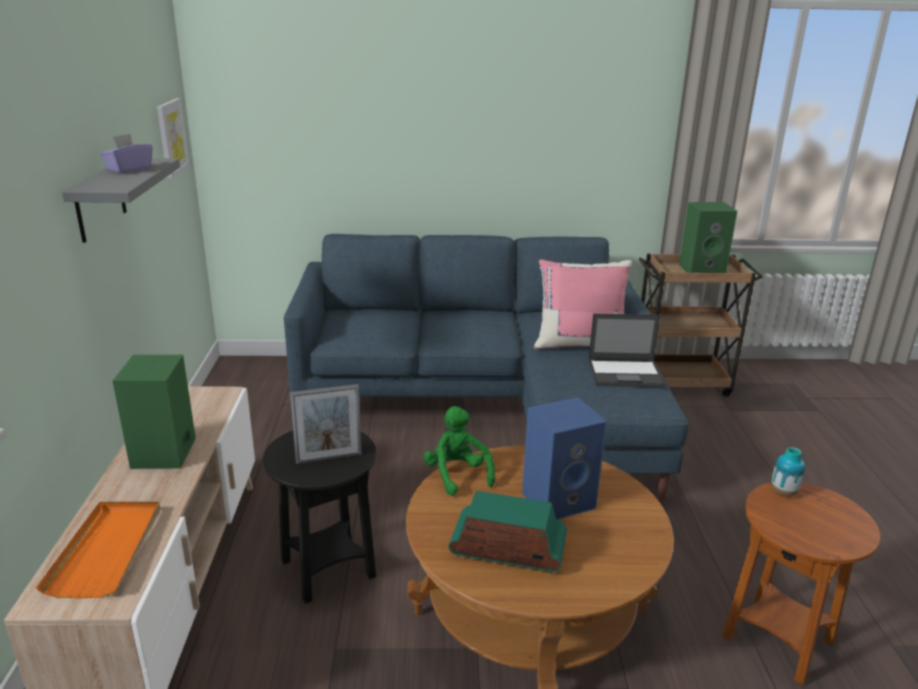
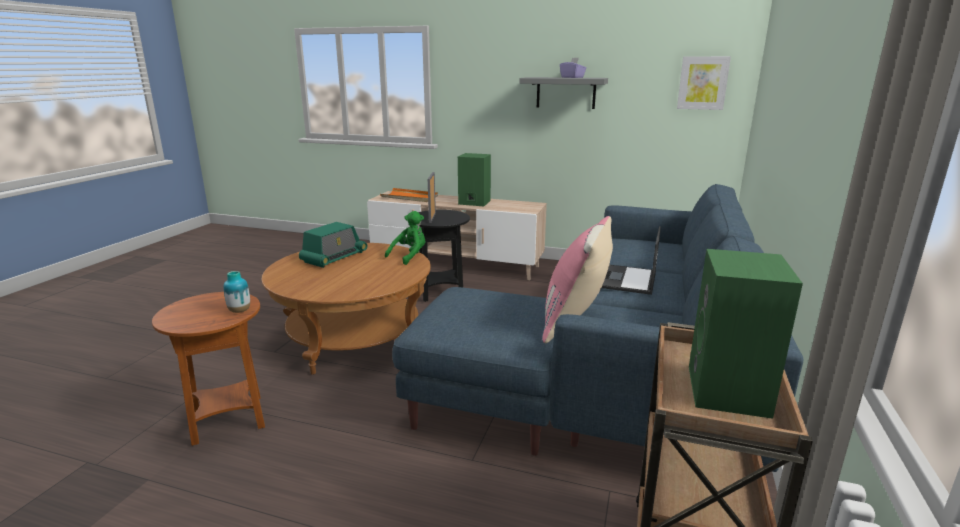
camera: 110 degrees right, 5 degrees down
(457, 475) = (409, 256): green plush toy -> green plush toy turned 45 degrees counterclockwise
(559, 499) = (356, 275): blue speaker -> none
(626, 373) = (492, 326): laptop -> laptop (628, 280)

